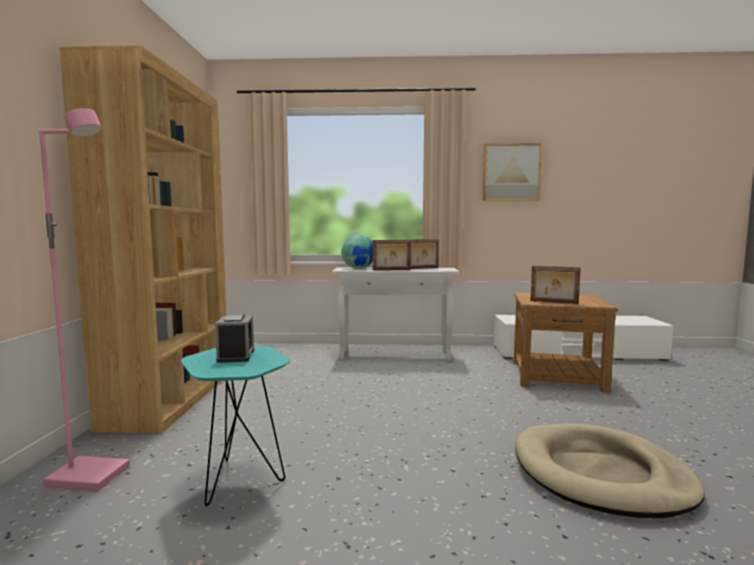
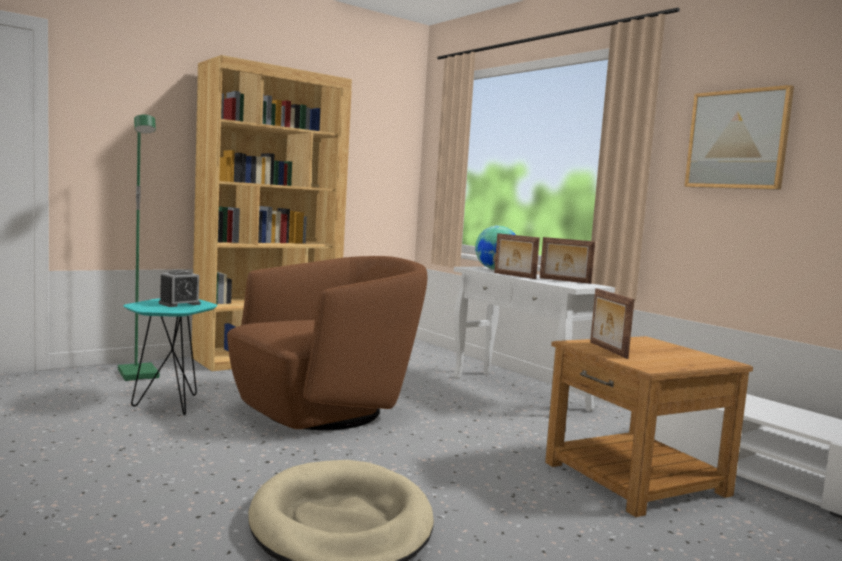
camera: 50 degrees right, 0 degrees up
(90, 475) = (139, 374): pink floor lamp -> green floor lamp
(355, 416) = (325, 411): none -> brown armchair

